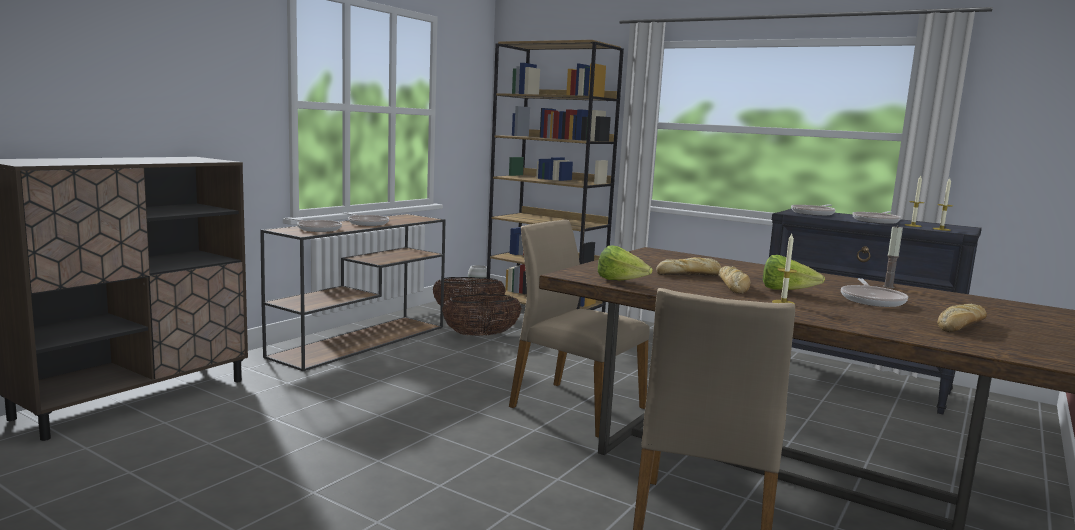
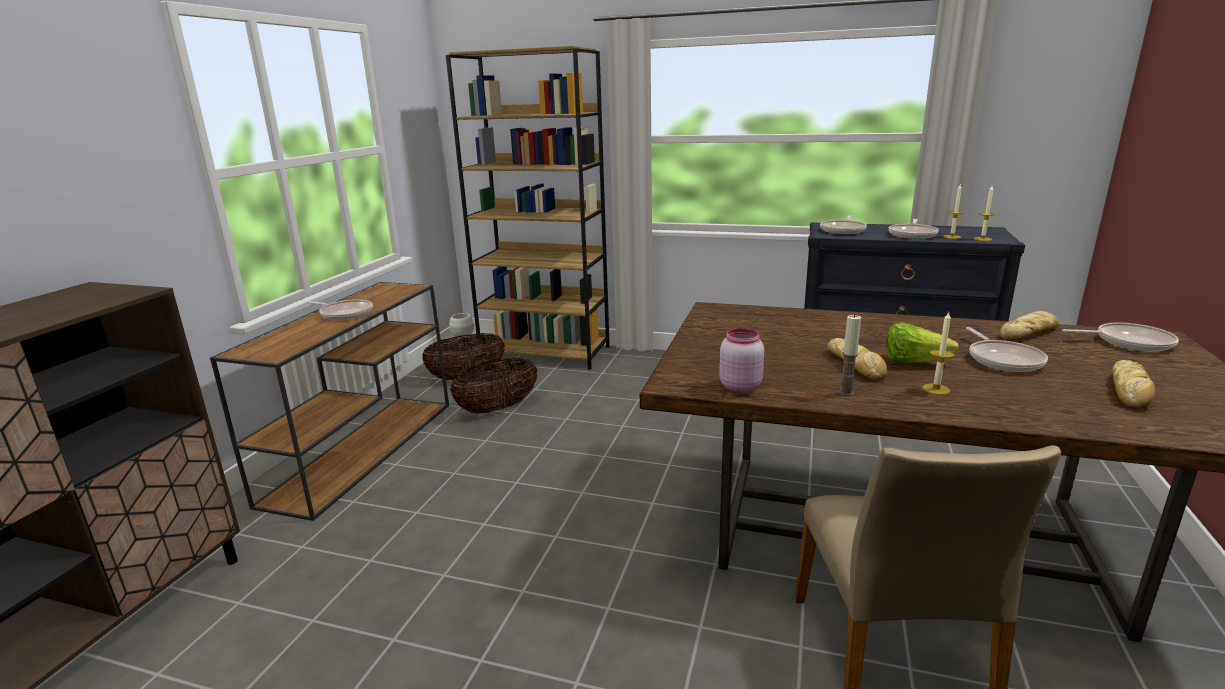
camera: 15 degrees left, 10 degrees up
(317, 229) = (288, 340): frying pan -> frying pan (1129, 342)
(575, 407) = (656, 499): beige chair -> none
(621, 282) = (739, 386): lettuce -> pink jar
(690, 274) = (792, 350): bread -> bread (1028, 333)
(888, 287) = (987, 328): candle -> candle (846, 392)

